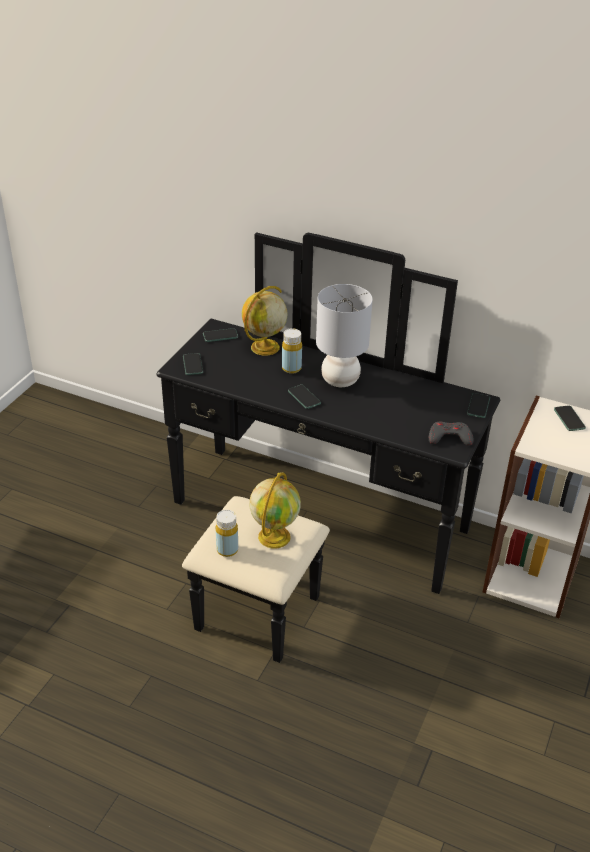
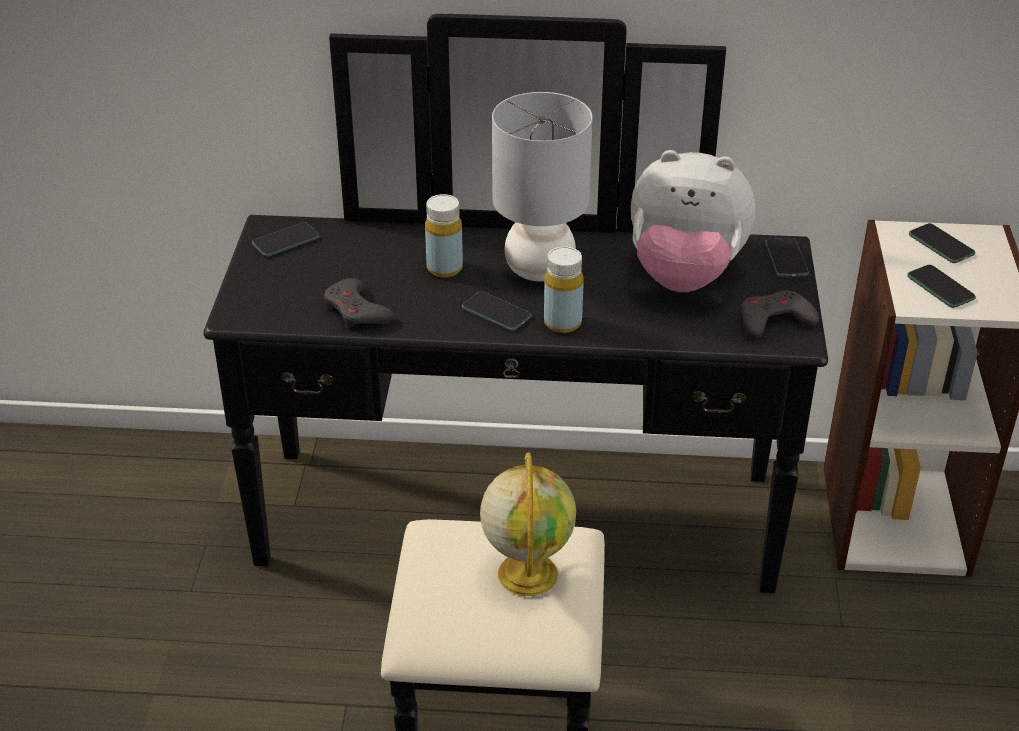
camera: 20 degrees left, 0 degrees up
(192, 365) = (265, 302): phone -> phone (940, 287)
(227, 550) = (458, 622): yellow bottle -> yellow bottle (562, 323)
(234, 380) = (356, 311): none -> grey game controller
(264, 348) = (377, 244): globe -> none
(415, 402) = (684, 276): none -> plush toy

